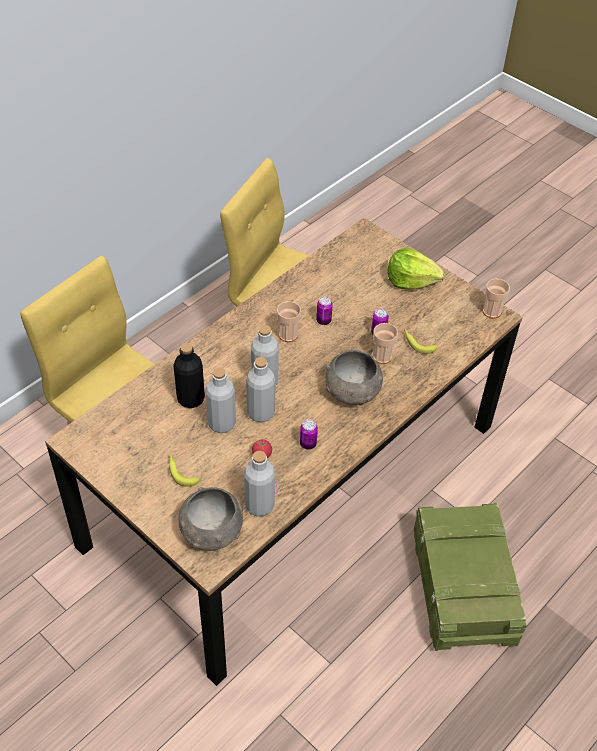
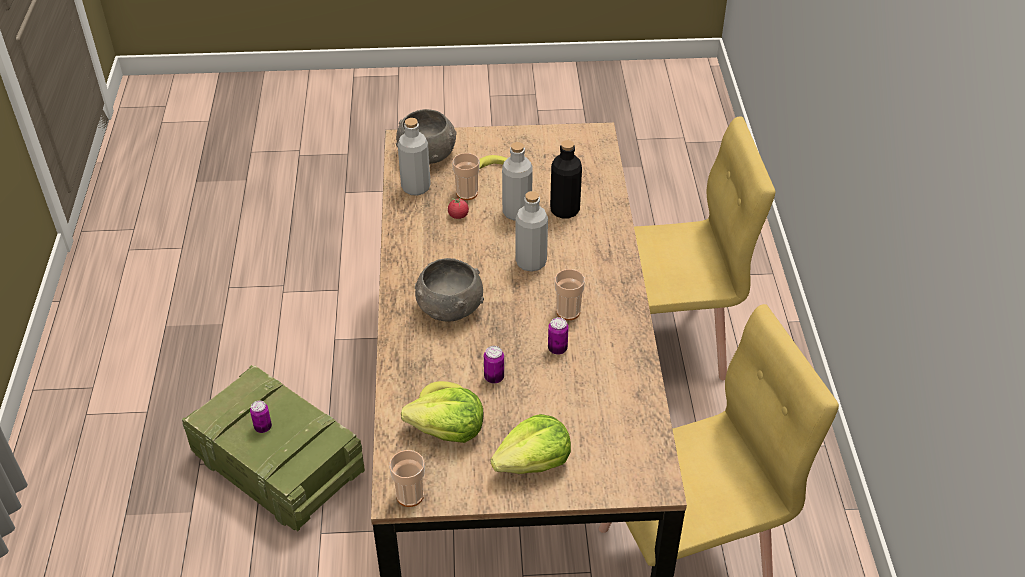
camera: 135 degrees right, 5 degrees down
(260, 413) = (499, 239): grey bottle -> none
(308, 444) = (433, 245): can -> can (263, 427)
(382, 357) = (462, 357): cup -> cup (467, 193)
(437, 326) = (448, 431): none -> lettuce

